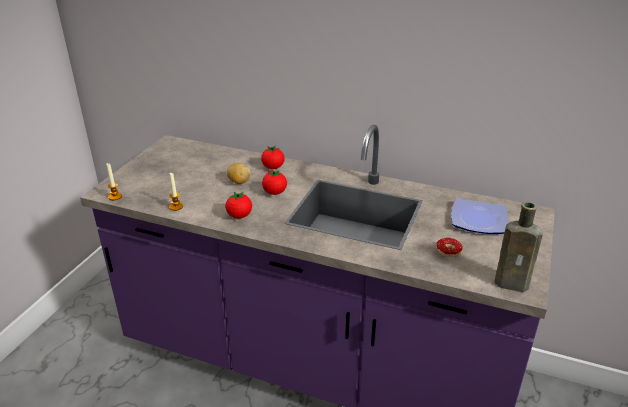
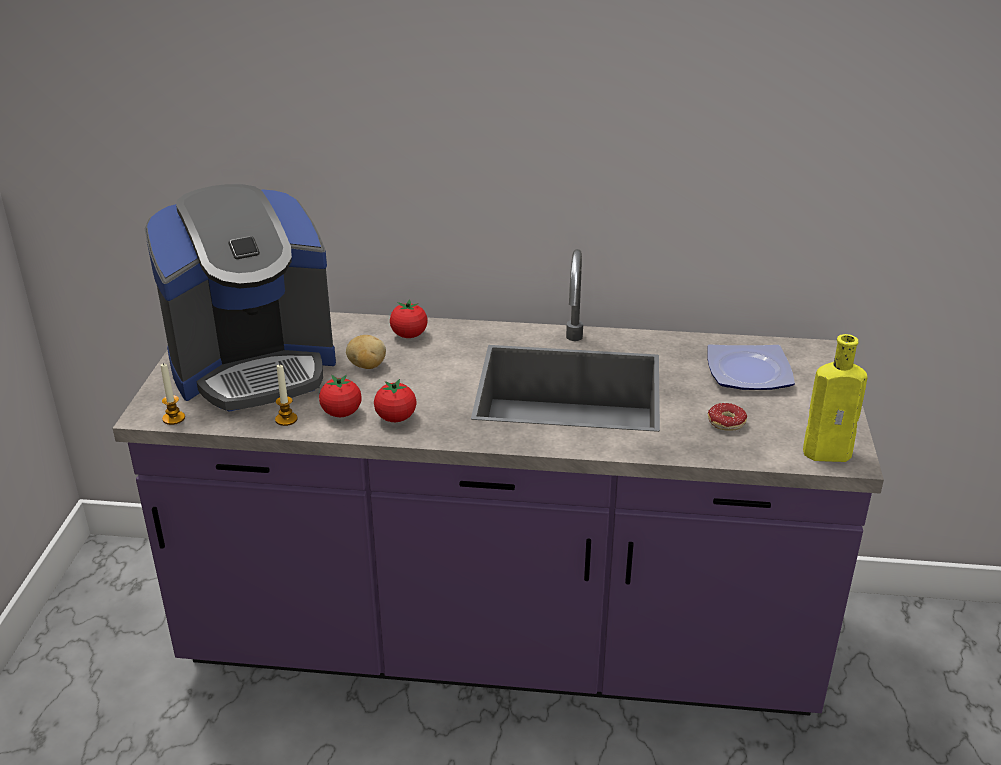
camera: 15 degrees left, 0 degrees up
(175, 173) = (253, 366): none -> coffee machine
(274, 192) = (432, 374): tomato -> tomato (341, 413)
(514, 284) = (830, 453): brown bottle -> yellow bottle

